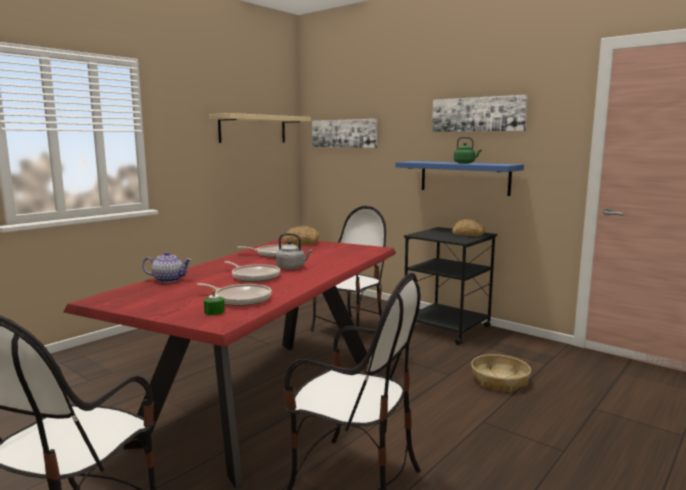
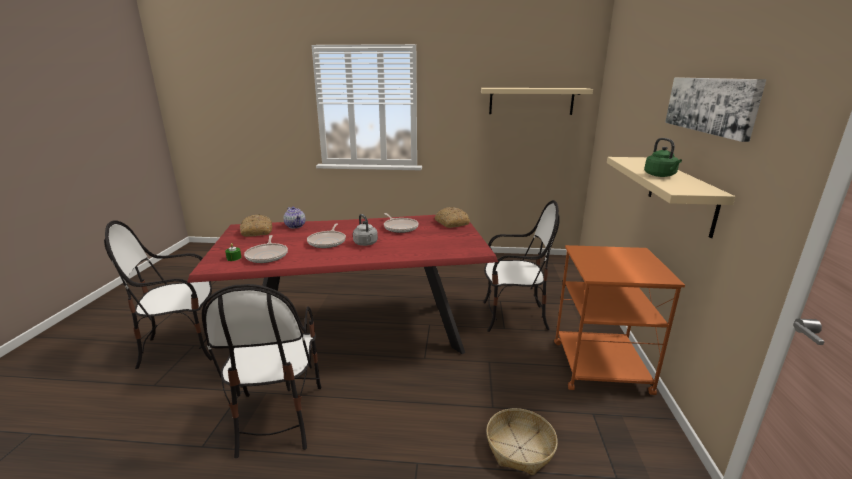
camera: 55 degrees right, 10 degrees up
(344, 133) = (618, 110): picture -> none
(447, 328) = (600, 368): black cart -> orange cart
(464, 177) = (680, 194): blue shelf -> beige shelf
(468, 234) = (640, 270): bread -> bread (256, 231)

